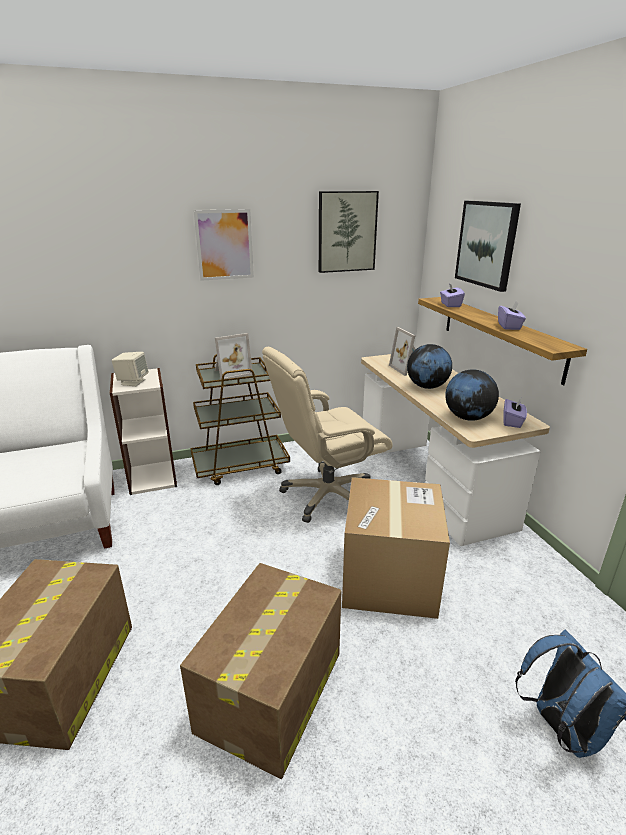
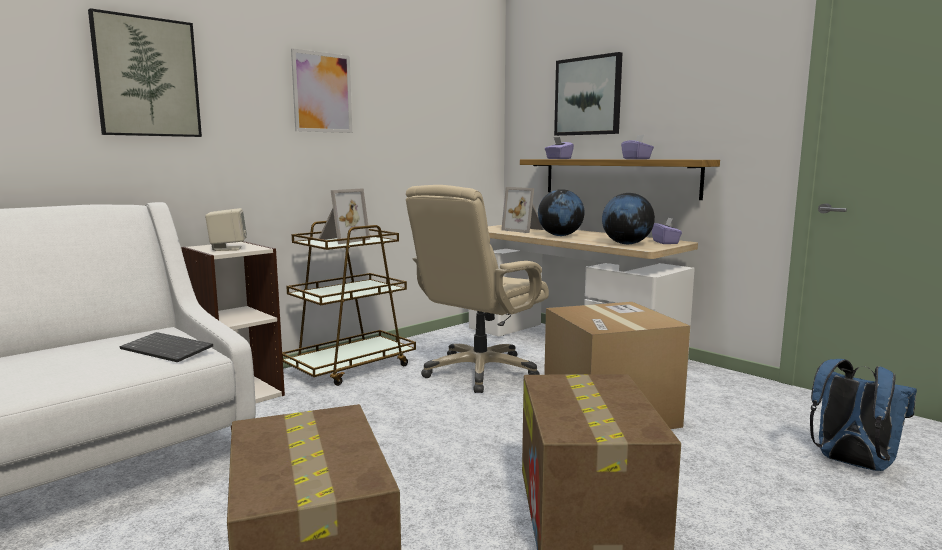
camera: 25 degrees left, 15 degrees down
(53, 472) = (169, 349): none -> keyboard
(347, 232) = (439, 93): picture -> picture (147, 77)

